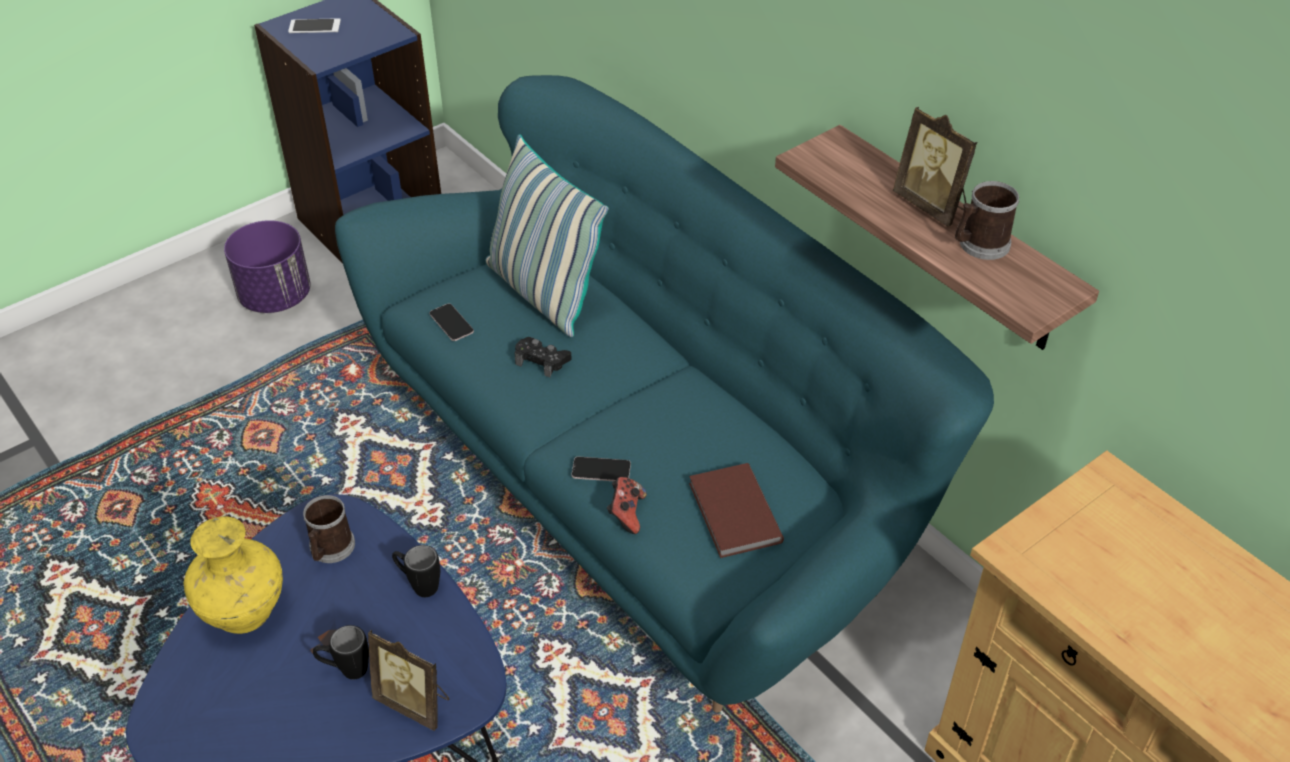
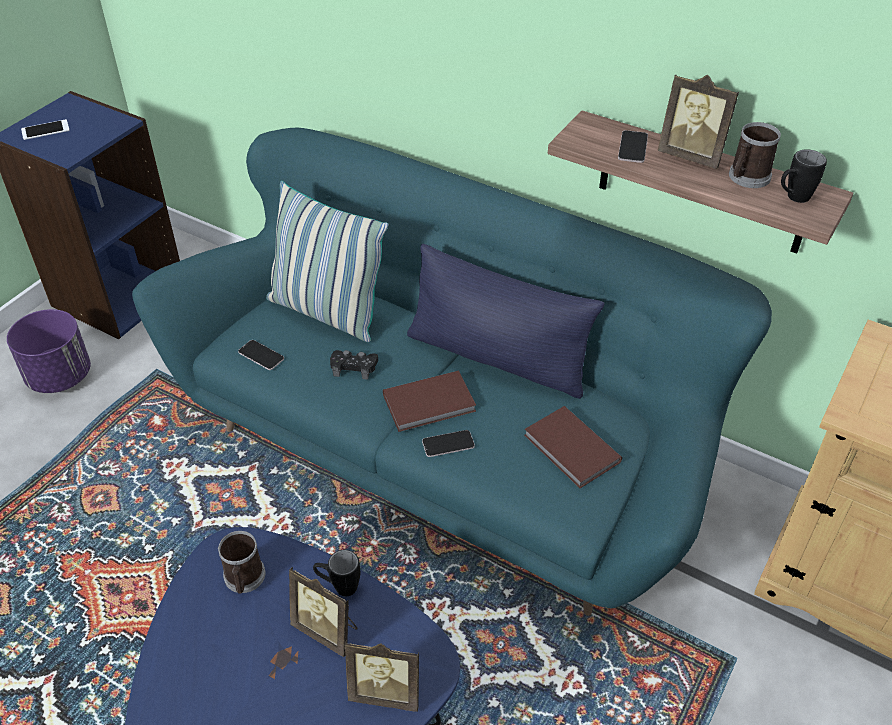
camera: 20 degrees left, 0 degrees up
(243, 613) = (191, 662): yellow vase -> none
(346, 670) = (310, 683): black mug -> black mug (792, 198)
(386, 624) = (327, 630): none -> picture frame
(604, 422) = (430, 404): none -> brown book
(626, 514) = (487, 474): game controller -> none
(706, 391) = (497, 358): none -> blue pillow
(869, 180) = (632, 147): none -> phone

